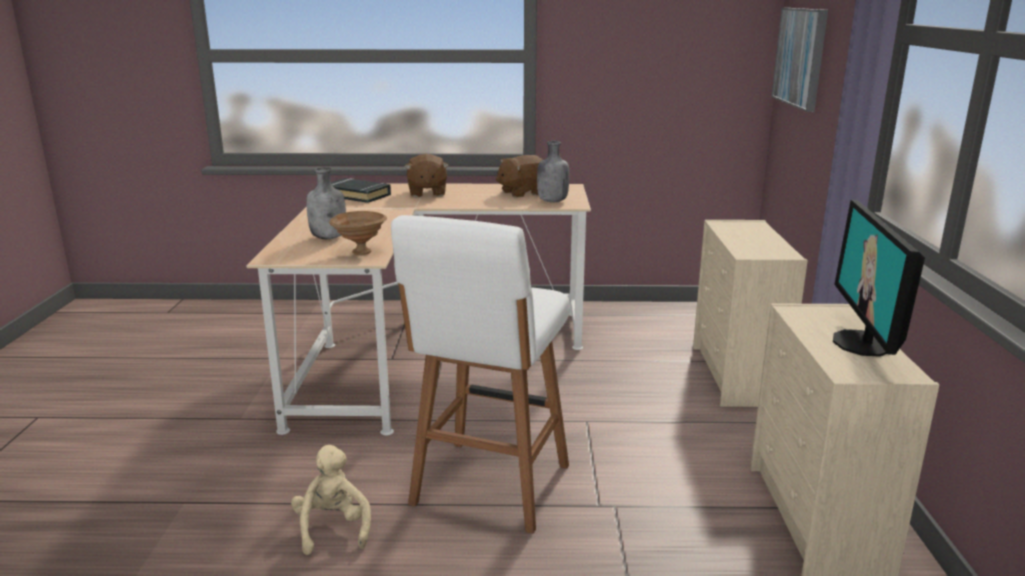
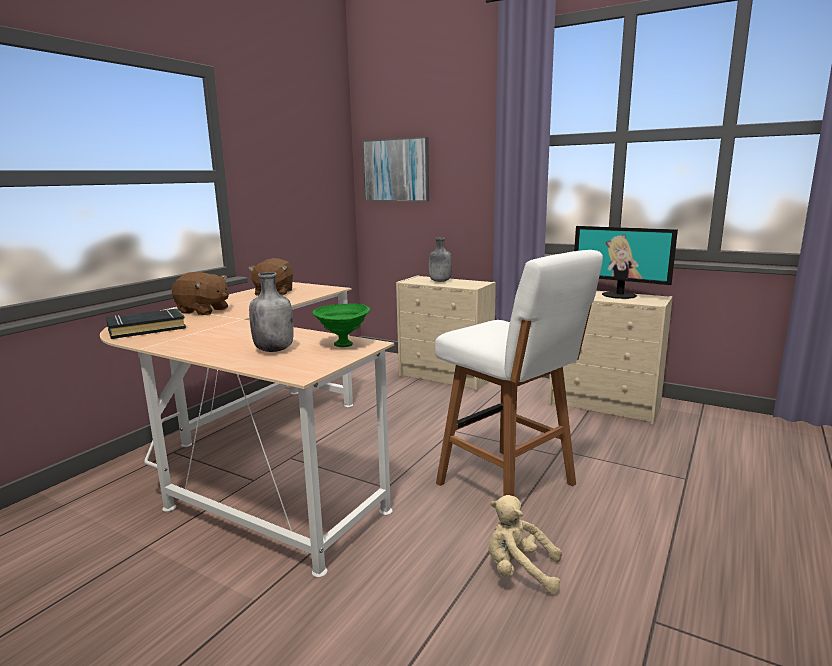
camera: 60 degrees left, 5 degrees down
(360, 252) = (344, 345): brown bowl -> green bowl
(551, 201) = (313, 291): grey bottle -> grey bottle (440, 281)

